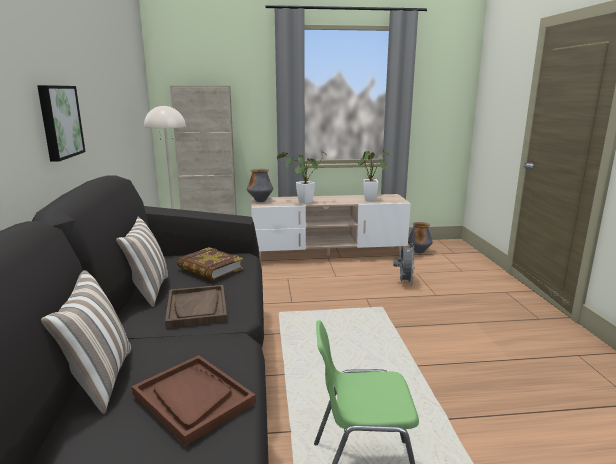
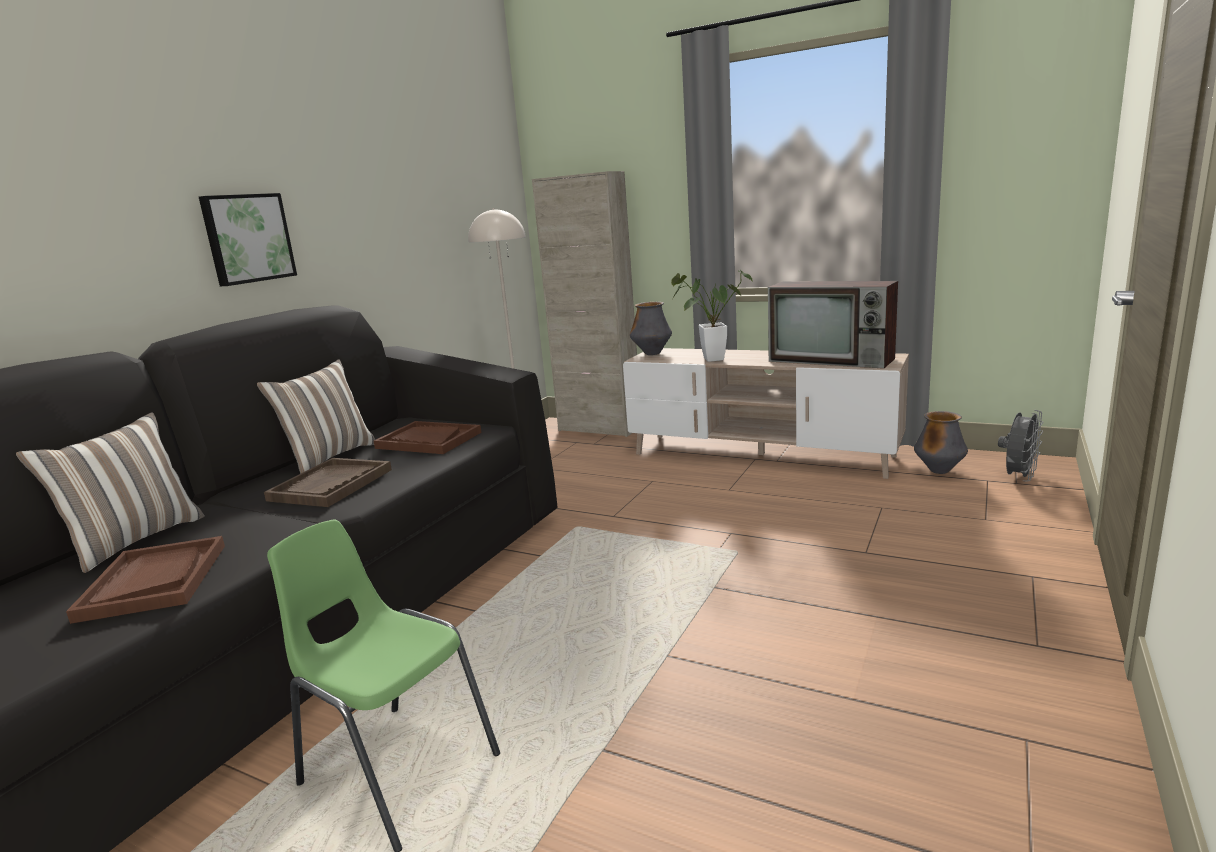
camera: 35 degrees right, 0 degrees up
(210, 268) = (428, 440): book -> brown tray
(369, 199) = (833, 360): potted plant -> television
(404, 282) = (833, 519): grey fan -> grey fan (1018, 477)

